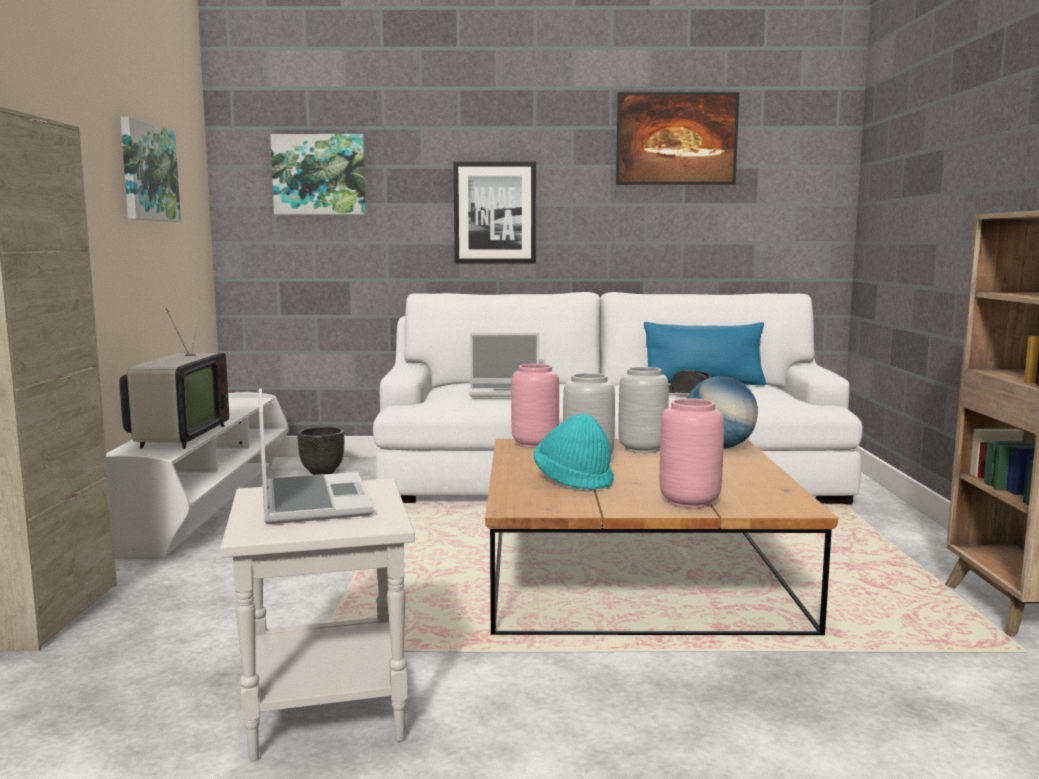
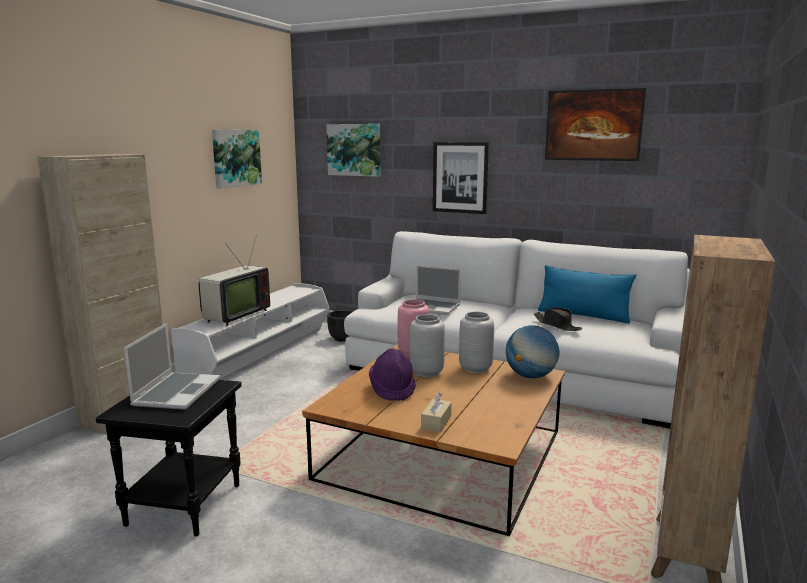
camera: 25 degrees right, 5 degrees up
(323, 707) = (183, 504): white side table -> black side table
(574, 480) = (392, 389): turquoise hat -> purple hat
(688, 501) = (436, 422): pink vase -> beige tissue box

